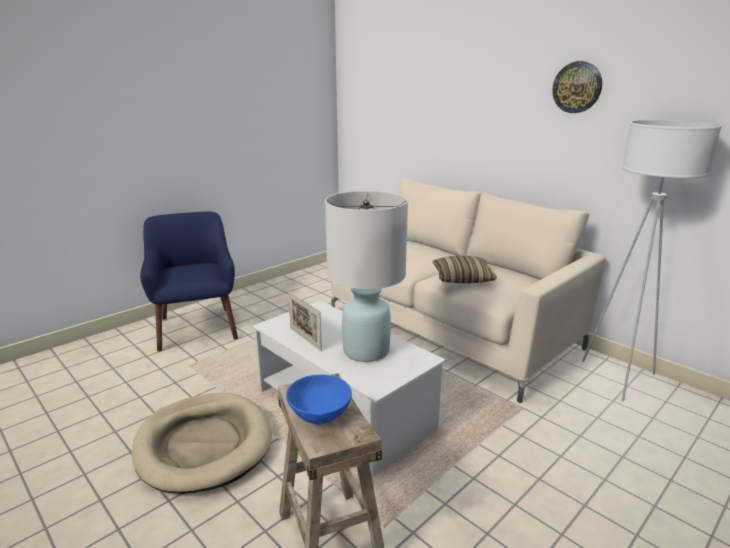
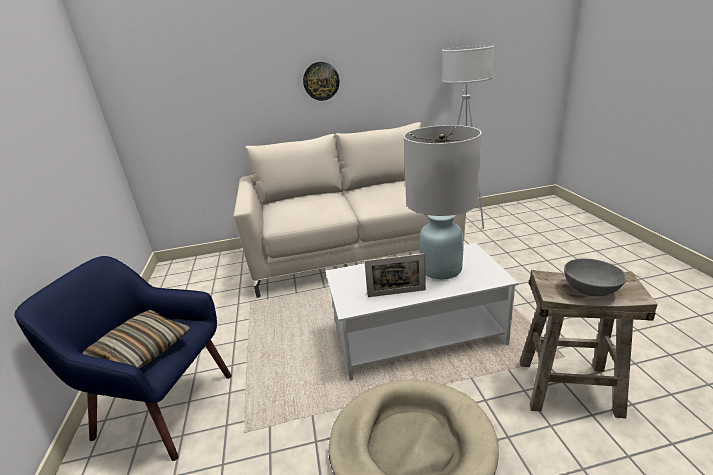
camera: 55 degrees left, 5 degrees up
(320, 415) = (590, 290): blue bowl -> grey bowl
(462, 278) = (382, 199): pillow -> pillow (142, 350)
(577, 87) = (382, 34): wall clock -> wall clock (321, 81)

